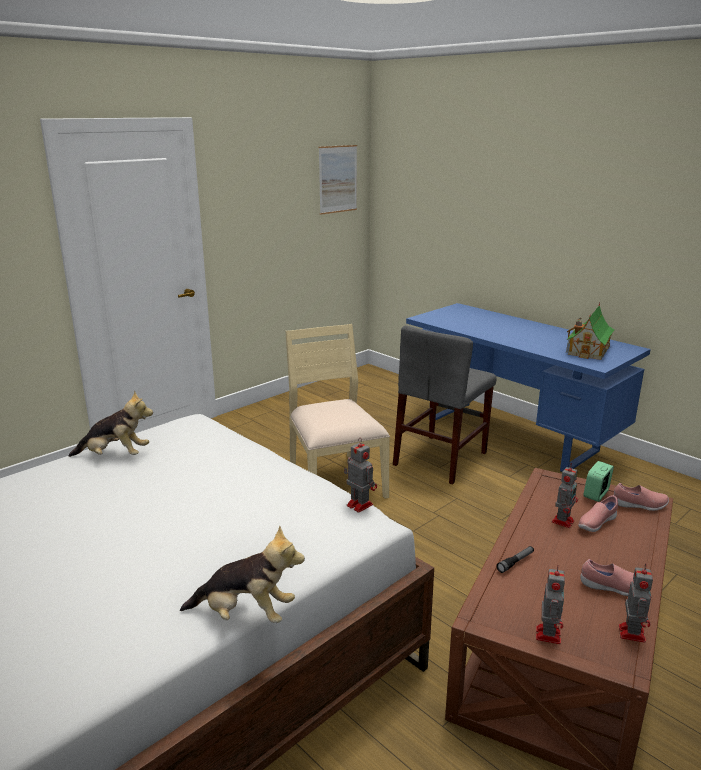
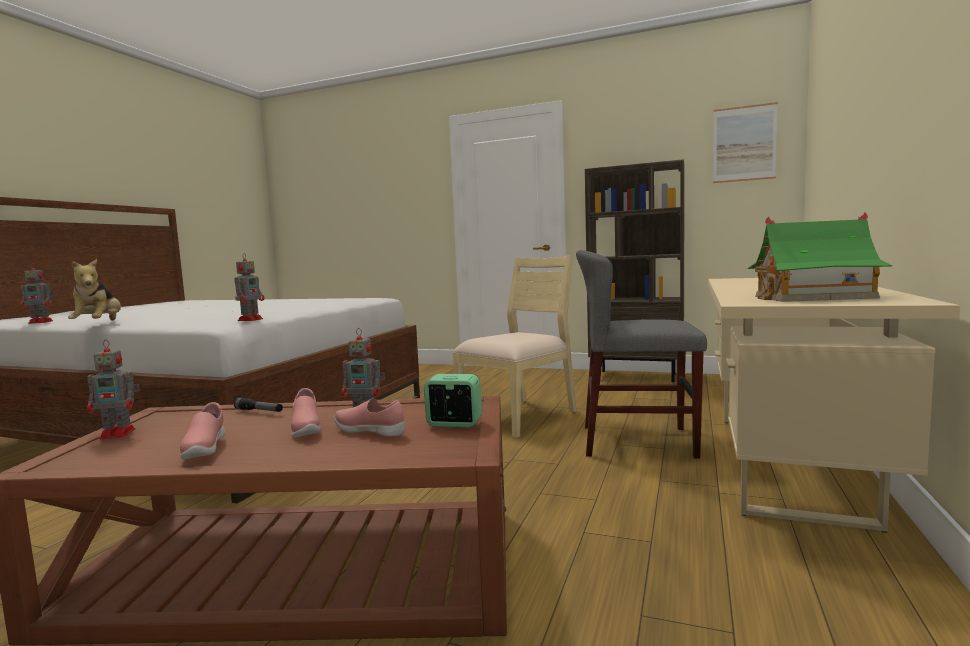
camera: 65 degrees right, 15 degrees down
(115, 456) = (312, 299): plush toy -> none
(288, 402) = (637, 376): none -> brown bookcase
(511, 434) = (787, 463): blue desk -> beige desk
(631, 632) = (103, 464): toy robot -> toy robot (42, 322)
(639, 505) = (443, 446): pink shoe -> pink shoe (305, 429)

